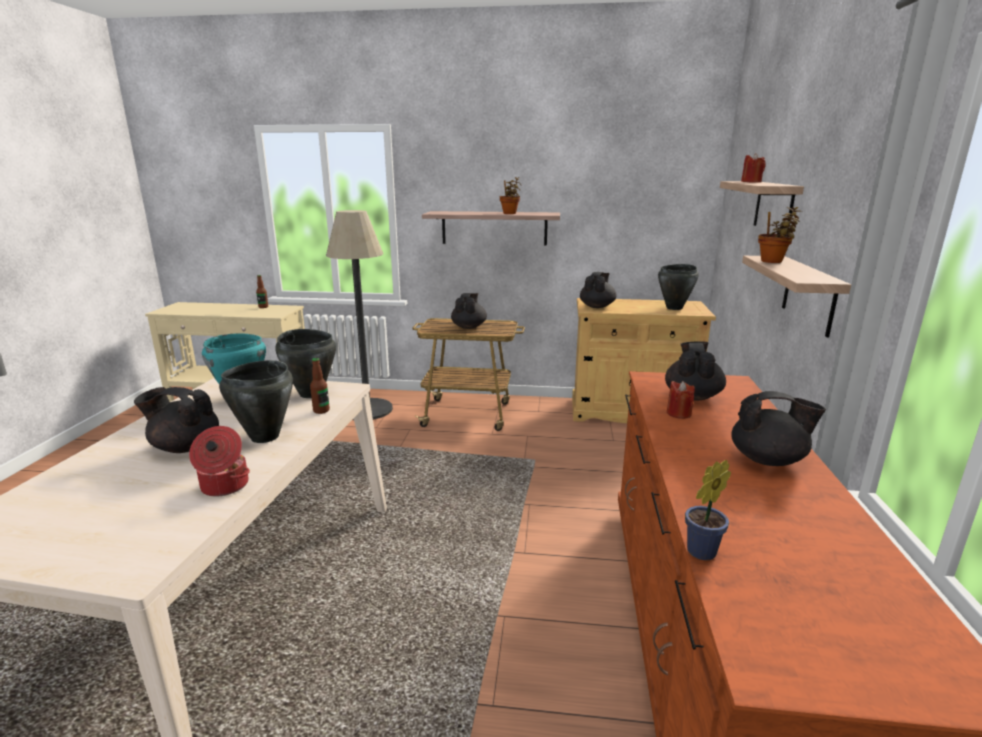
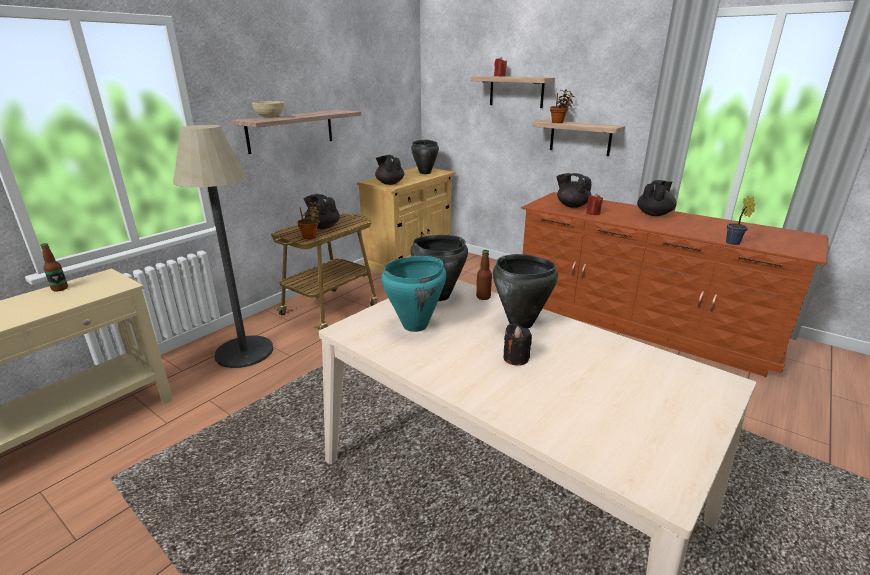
camera: 60 degrees left, 5 degrees up
(185, 447) = (515, 358): black teapot -> black candle
(224, 486) = (606, 345): cooking pot -> none
(460, 212) = (270, 117): none -> beige bowl
(510, 213) = (319, 114): potted plant -> potted plant (311, 237)

